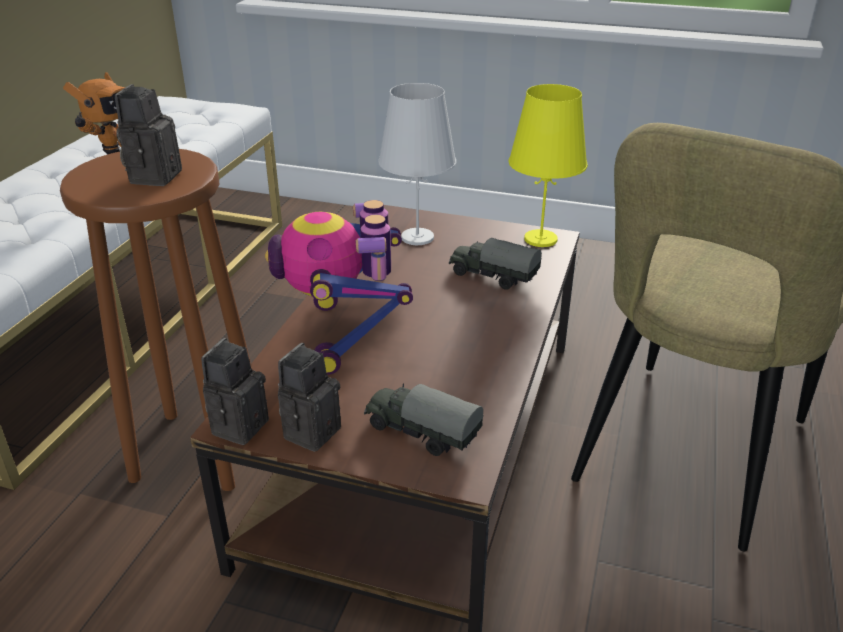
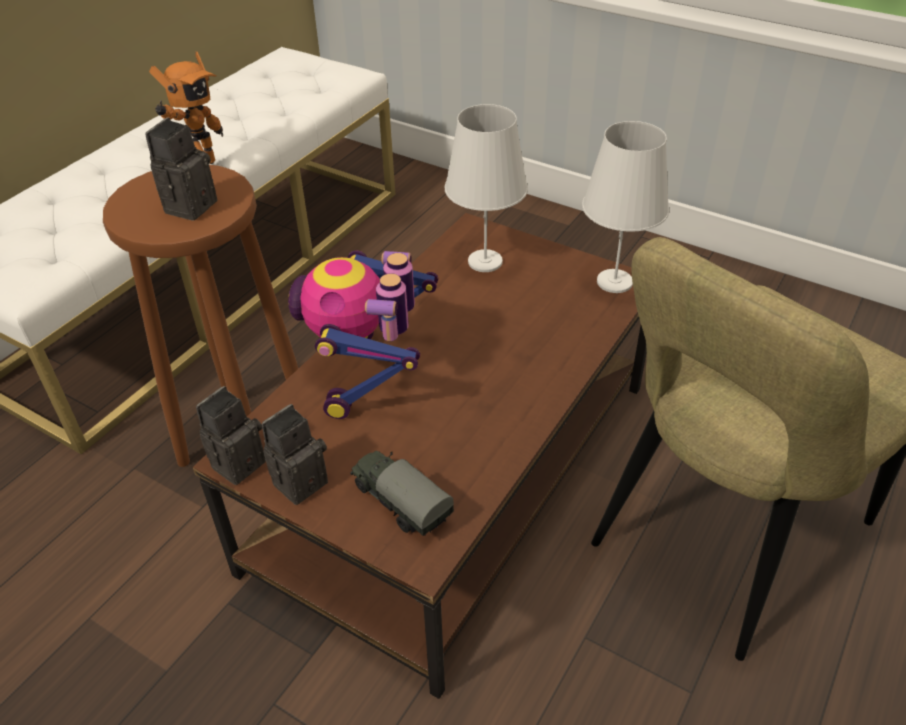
camera: 15 degrees right, 10 degrees up
(492, 277) = (543, 324): toy truck -> none
(540, 239) = (614, 281): yellow table lamp -> white table lamp

